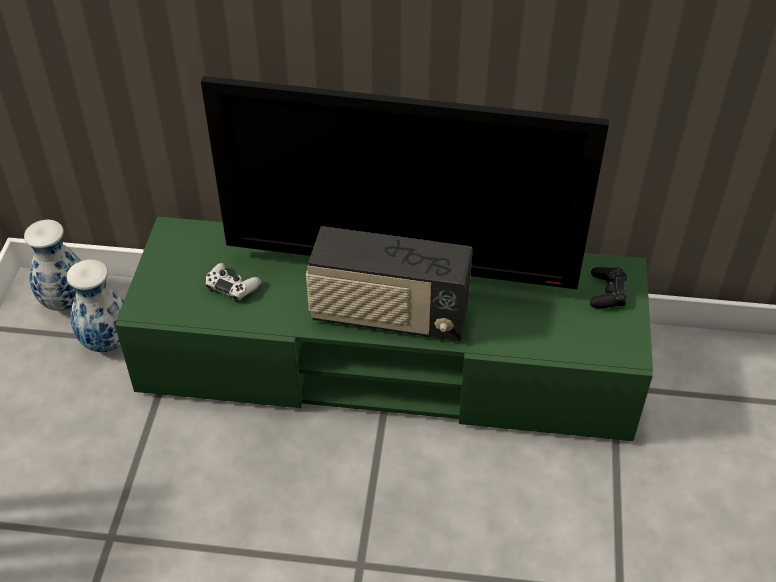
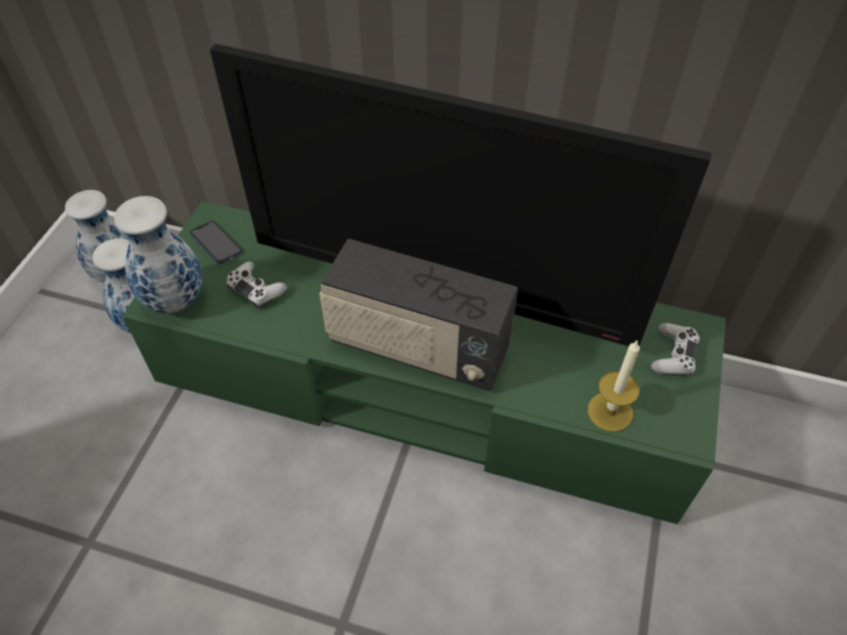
camera: 10 degrees right, 5 degrees up
(158, 305) = (173, 300): none -> vase
(183, 252) = (216, 243): none -> phone
(562, 344) = (610, 412): none -> candle
(607, 293) = (673, 355): black game controller -> white game controller

